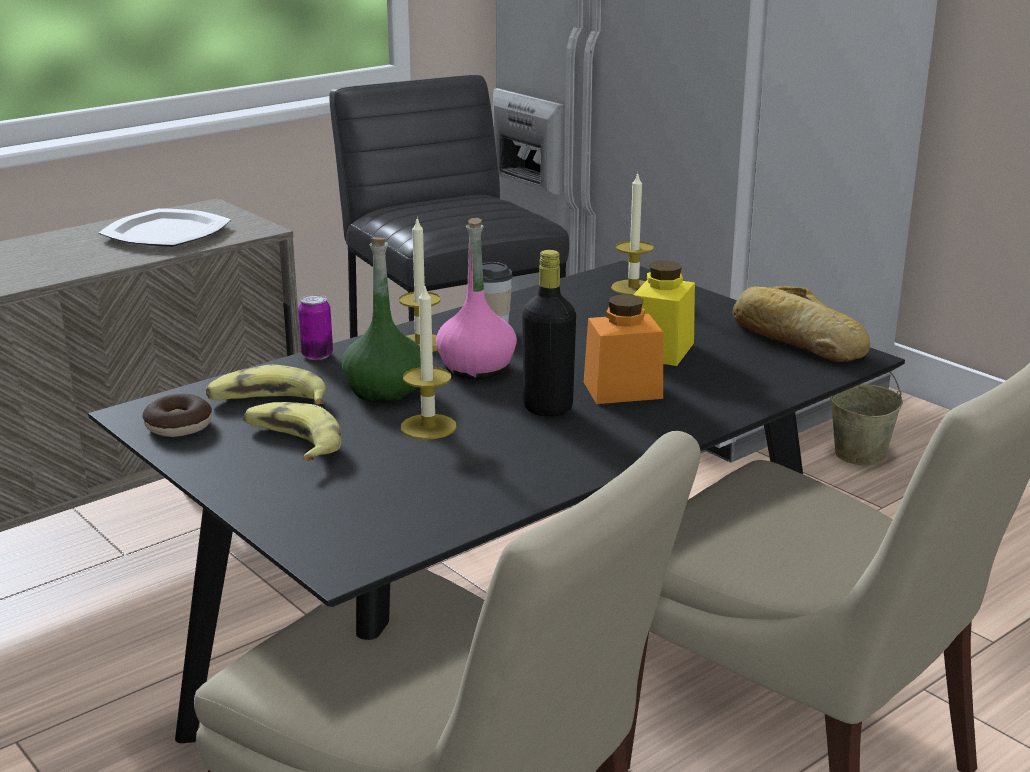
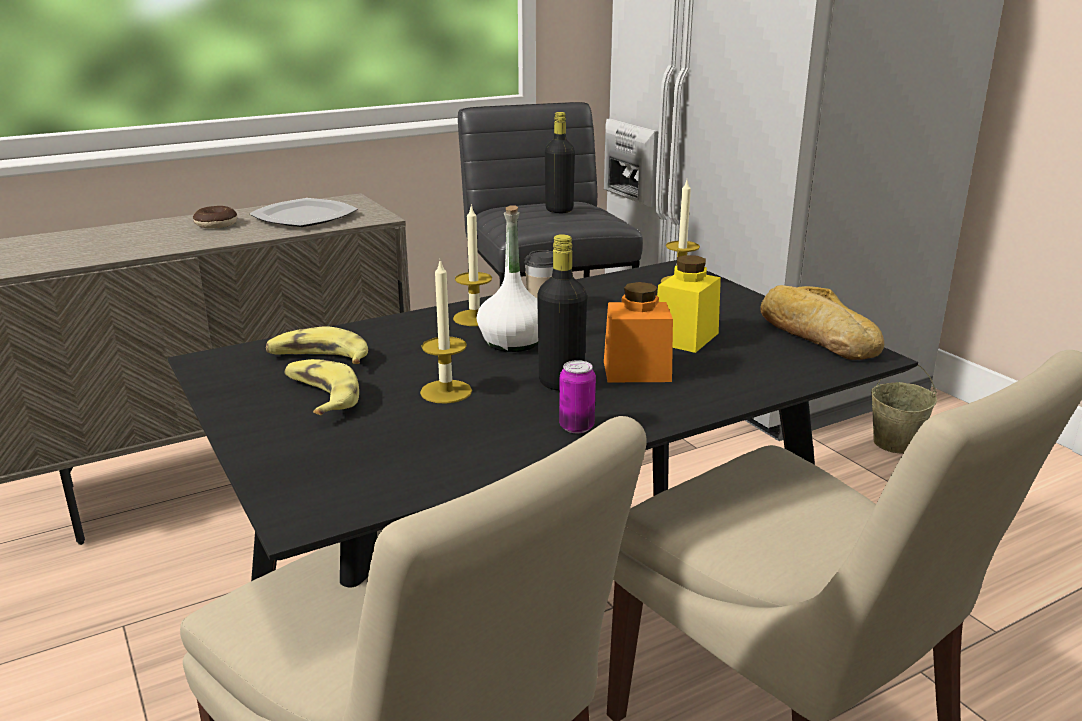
camera: 10 degrees right, 0 degrees up
(178, 426) = (233, 374): donut -> donut (216, 224)
(317, 355) = (382, 322): can -> can (576, 427)
(384, 390) = (424, 356): green bottle -> none
(465, 208) = (559, 210): none -> black bottle
(476, 368) = (513, 342): pink bottle -> white bottle

